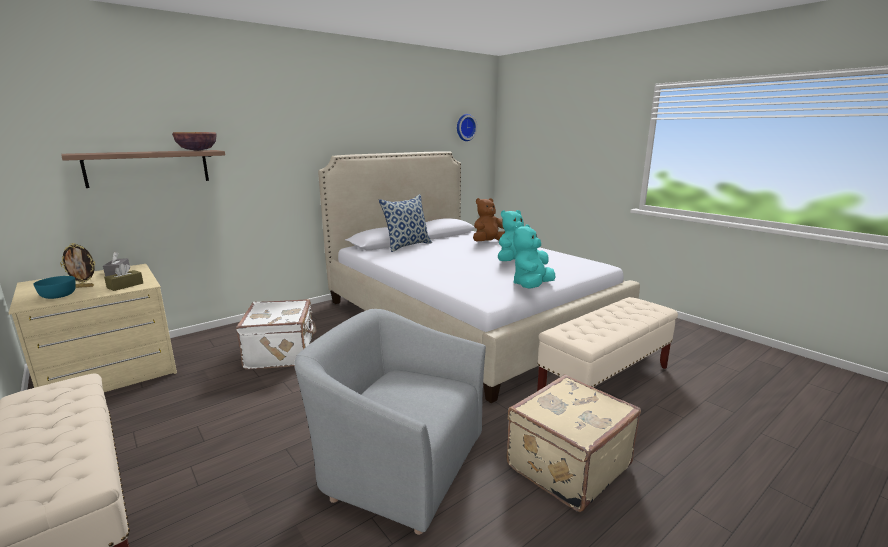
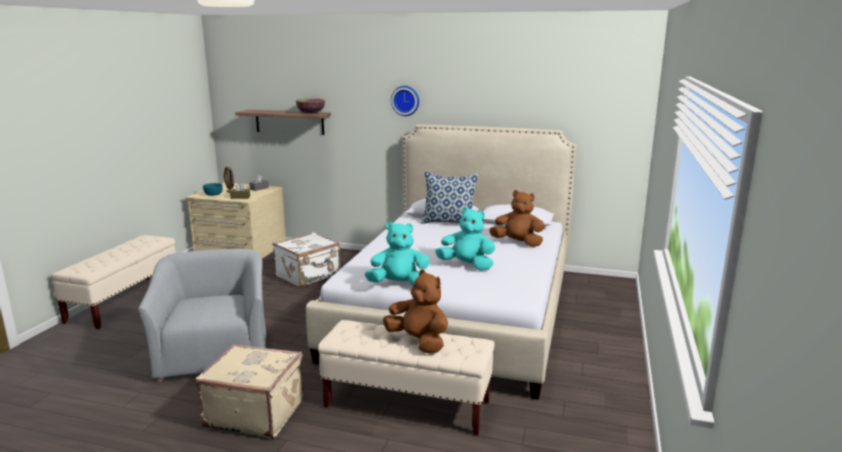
camera: 55 degrees right, 0 degrees up
(465, 127) = (597, 102): wall clock -> wall clock (405, 100)
(620, 316) = (418, 342): none -> brown plush toy

